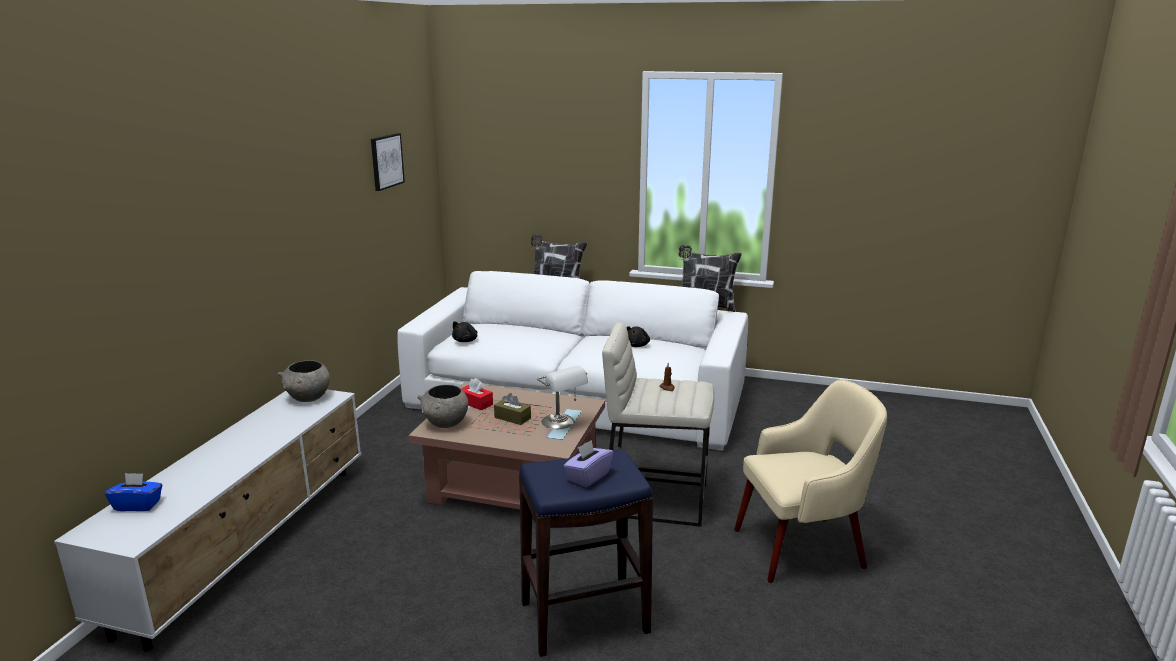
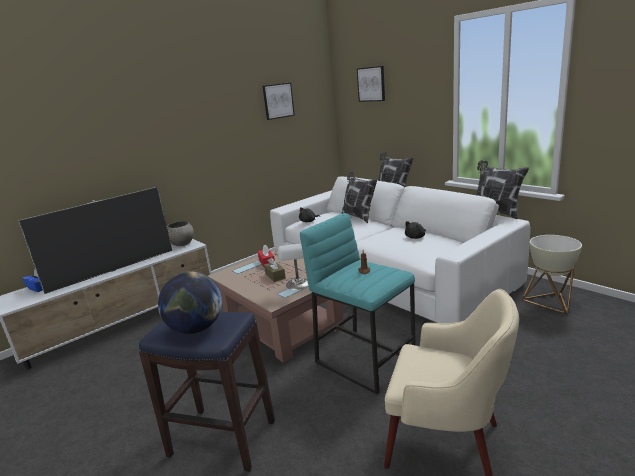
camera: 35 degrees right, 0 degrees up
(246, 454) = (113, 270): none -> television
(446, 424) = (233, 272): grey bowl -> none
(511, 140) = (371, 84): none -> picture
(529, 327) = (358, 217): none -> pillow
(588, 477) = (196, 328): purple tissue box -> globe
(655, 499) = (364, 361): beige stool -> turquoise stool
(777, 400) = (549, 302): none -> planter

